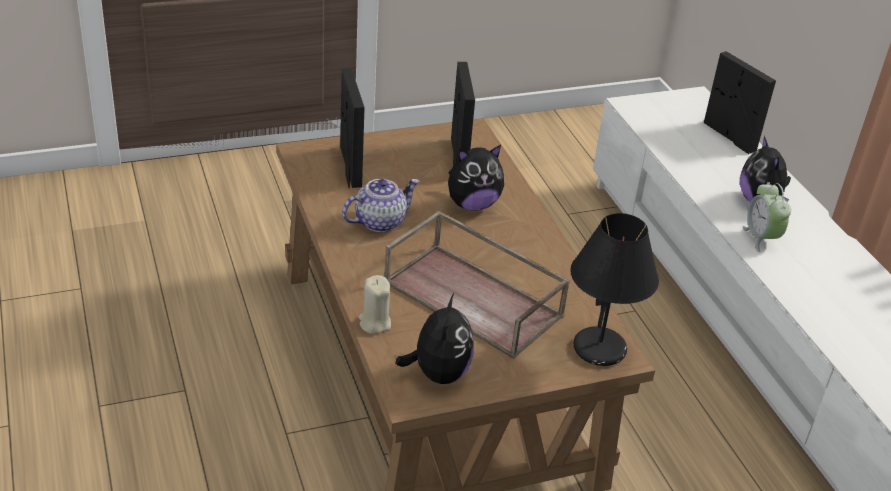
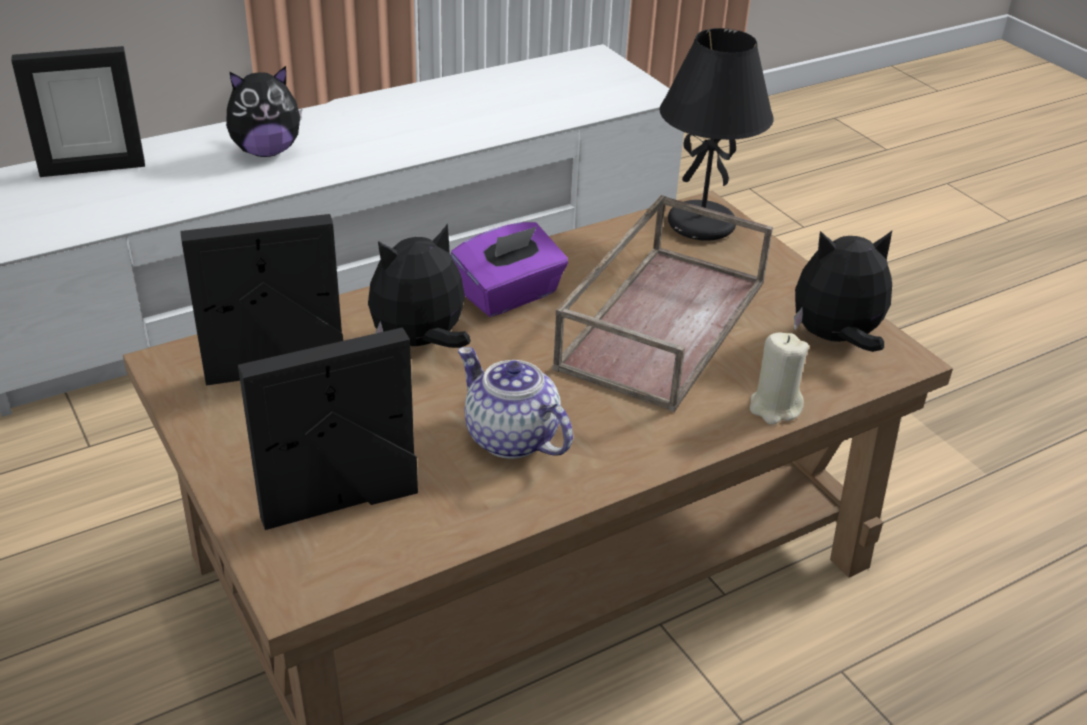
camera: 100 degrees left, 0 degrees up
(472, 204) = (420, 343): plush toy -> plush toy turned 90 degrees counterclockwise
(516, 243) = (509, 295): none -> purple tissue box
(728, 137) = (93, 167): picture frame -> picture frame turned 150 degrees counterclockwise
(761, 238) = (352, 154): alarm clock -> none

